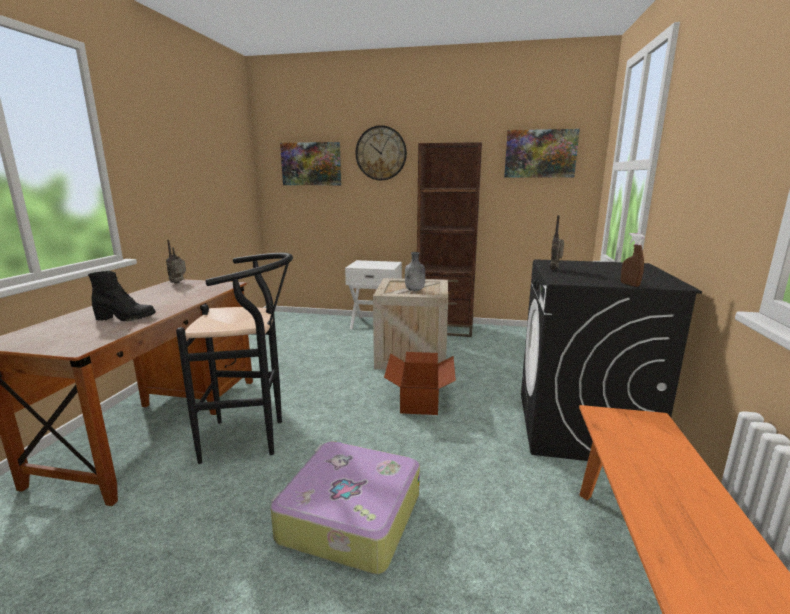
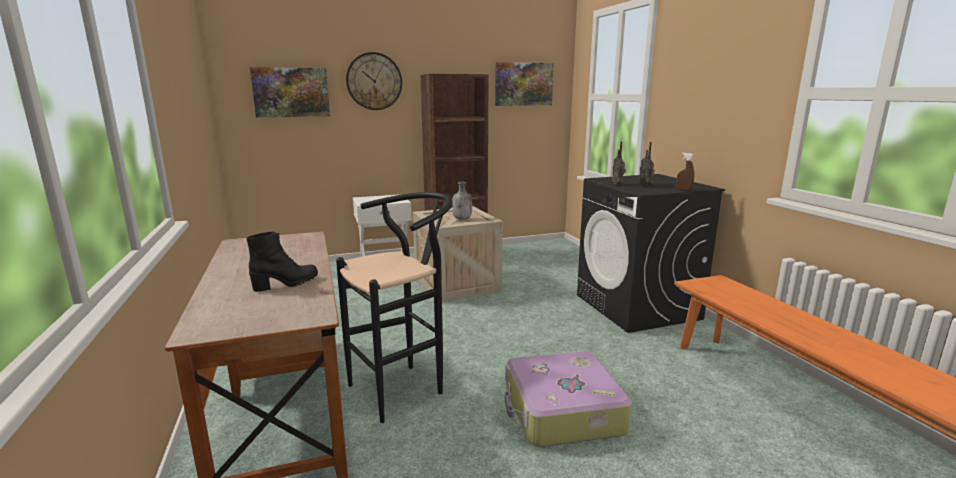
camera: 30 degrees left, 0 degrees up
(179, 283) = (245, 243): radio -> radio (645, 185)
(420, 399) = (508, 317): cardboard box -> none

